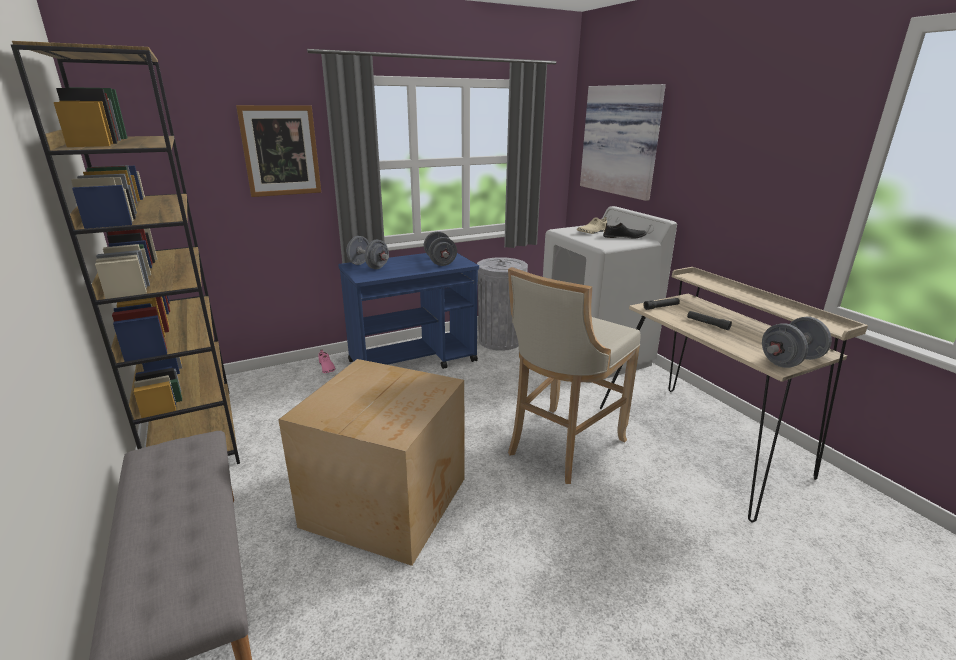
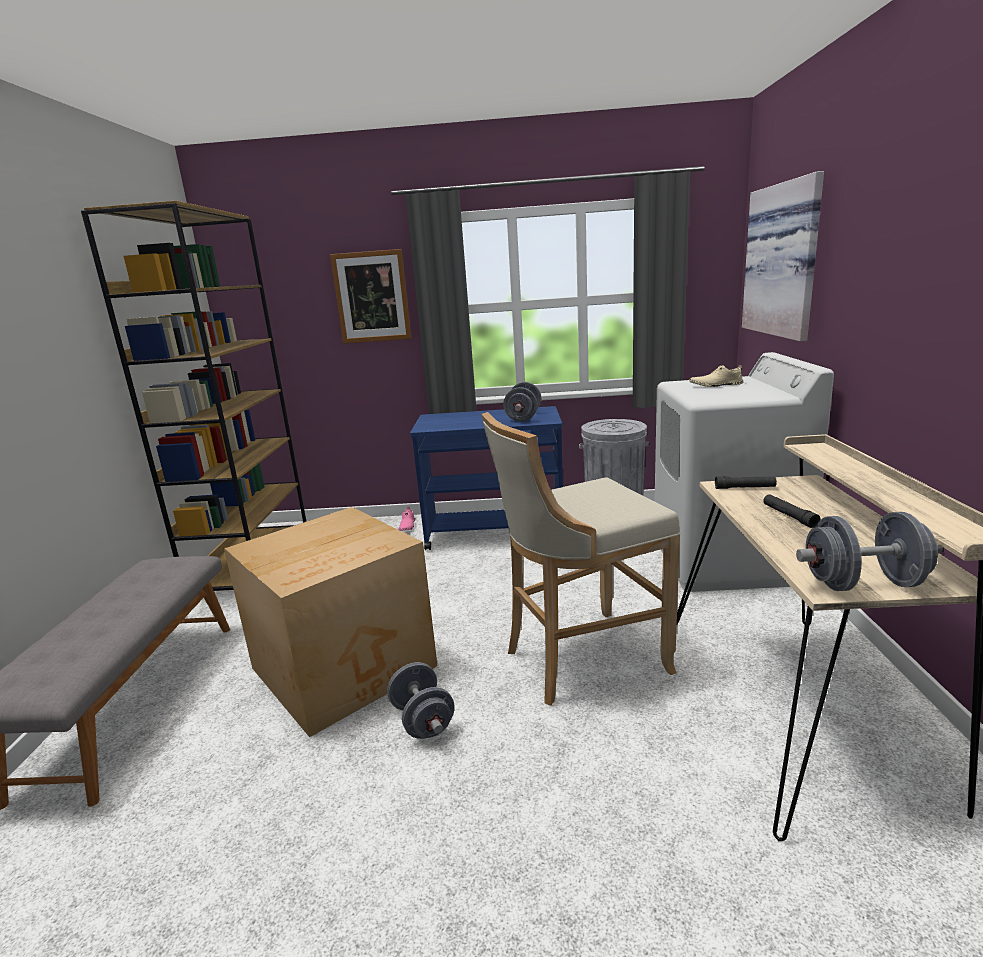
camera: 30 degrees right, 5 degrees down
(368, 266) = (444, 418): grey dumbbell -> grey dumbbell (423, 720)
(624, 237) = (752, 392): black shoe -> none

